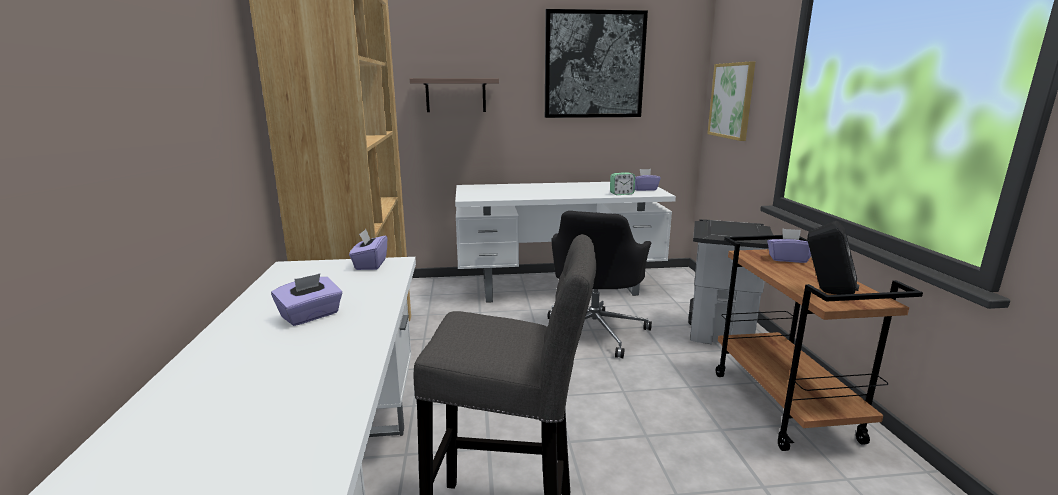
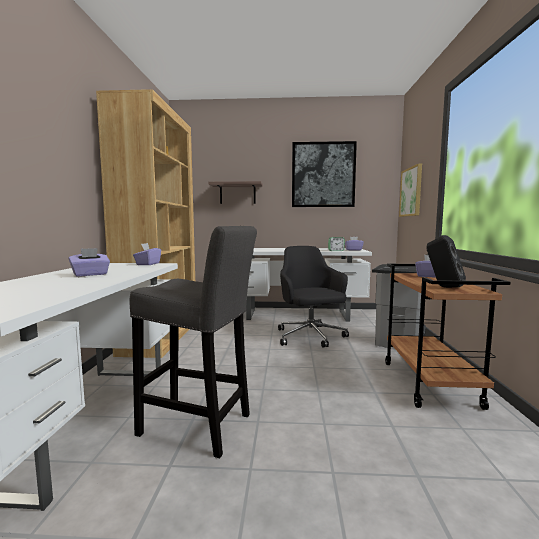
camera: 10 degrees right, 10 degrees down
(595, 331) = (310, 337): black office chair -> black office chair turned 135 degrees clockwise

